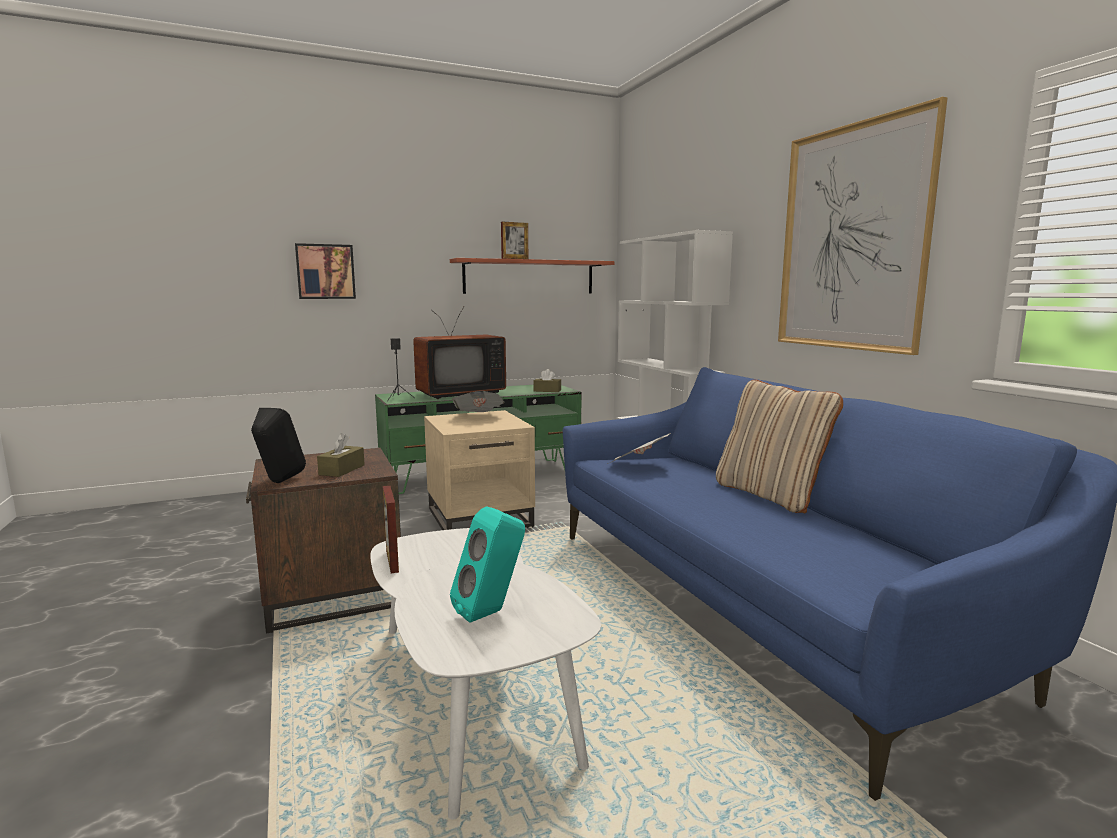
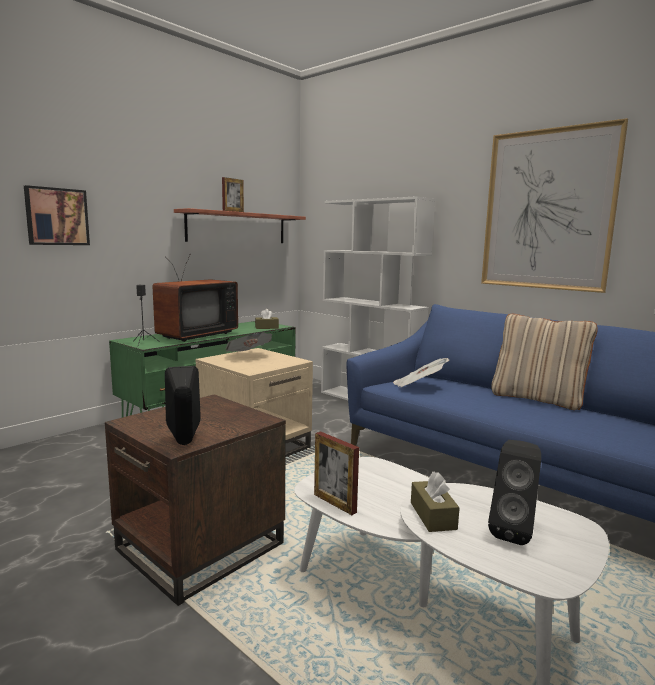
camera: 25 degrees left, 0 degrees up
(342, 470) = (223, 421): brown tissue box -> brown tissue box (433, 515)
(491, 612) = (513, 532): turquoise speaker -> black speaker

